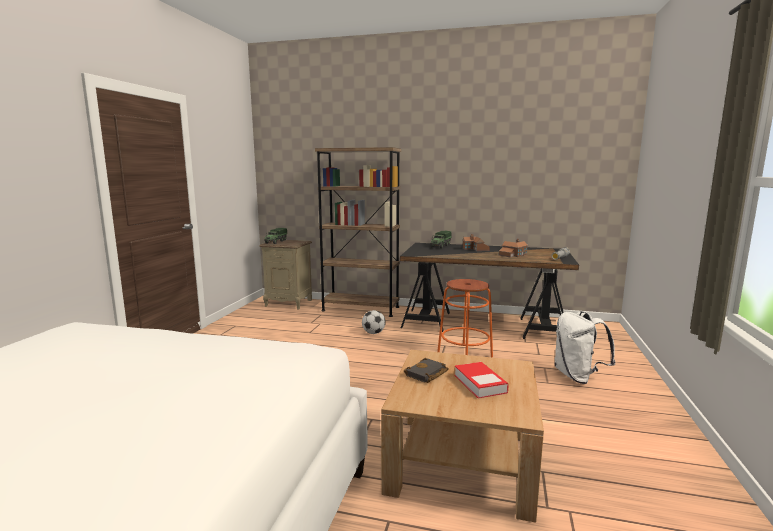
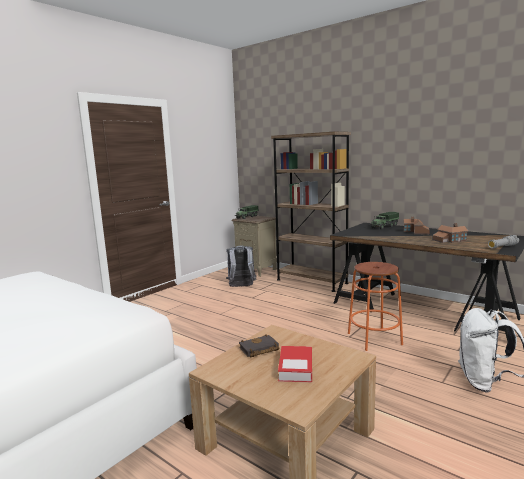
camera: 25 degrees right, 0 degrees up
(287, 322) = (241, 287): none -> grey backpack
(373, 333) = (305, 305): football -> none

